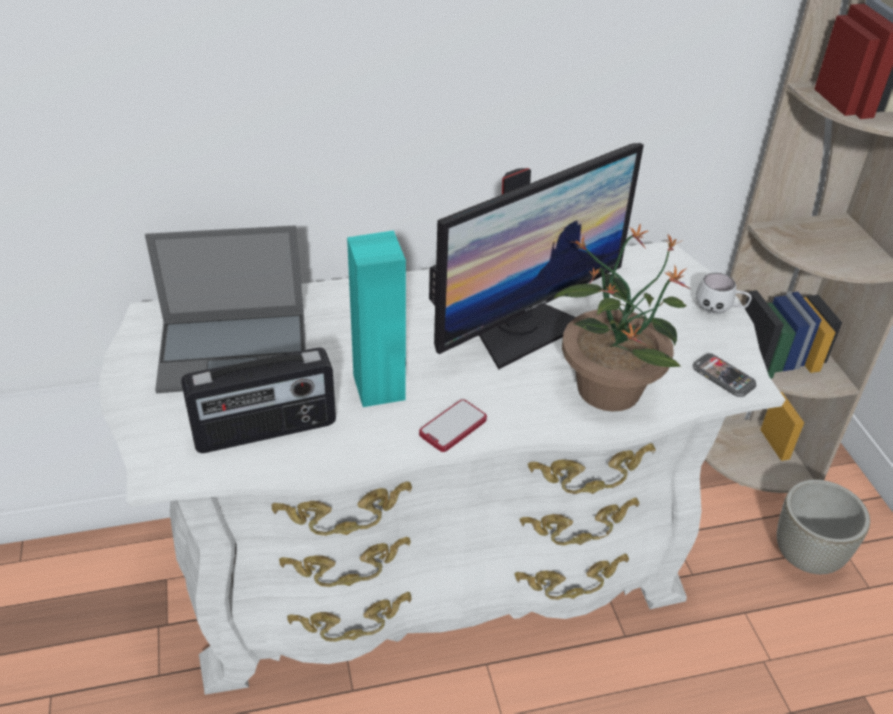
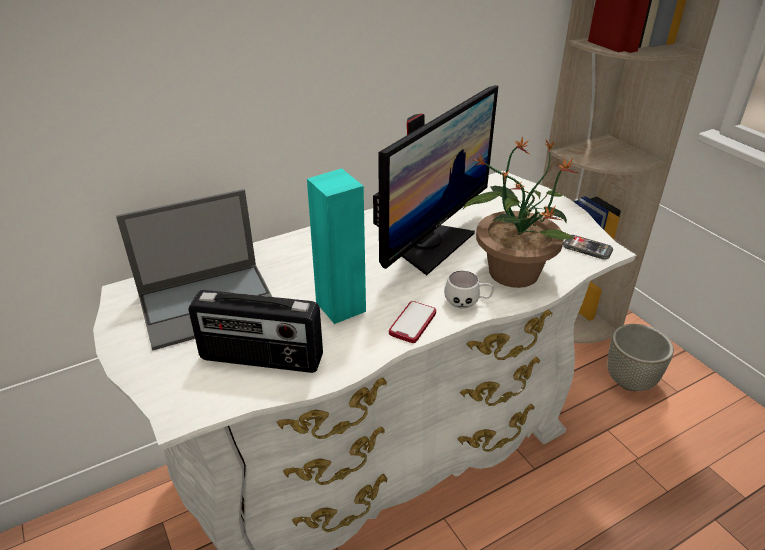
camera: 15 degrees left, 5 degrees down
(265, 431) = (261, 359): radio -> radio turned 45 degrees clockwise
(719, 309) = (559, 206): white mug -> white mug (467, 303)

